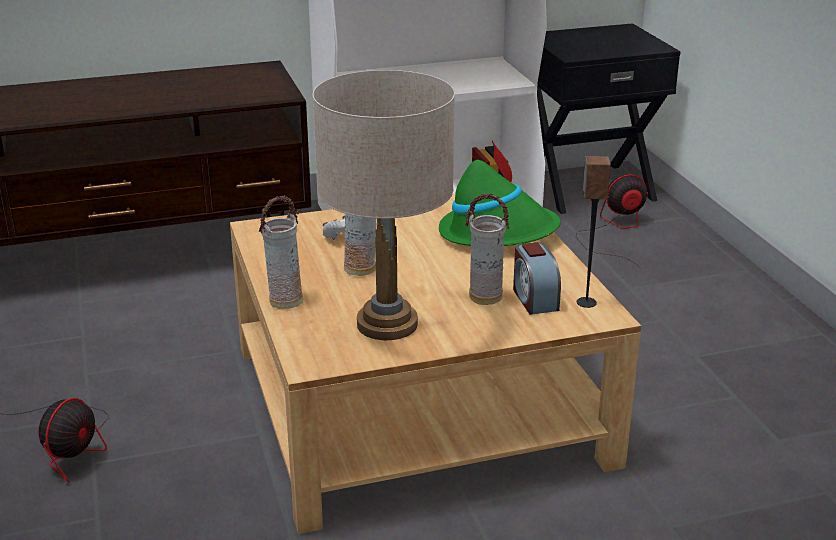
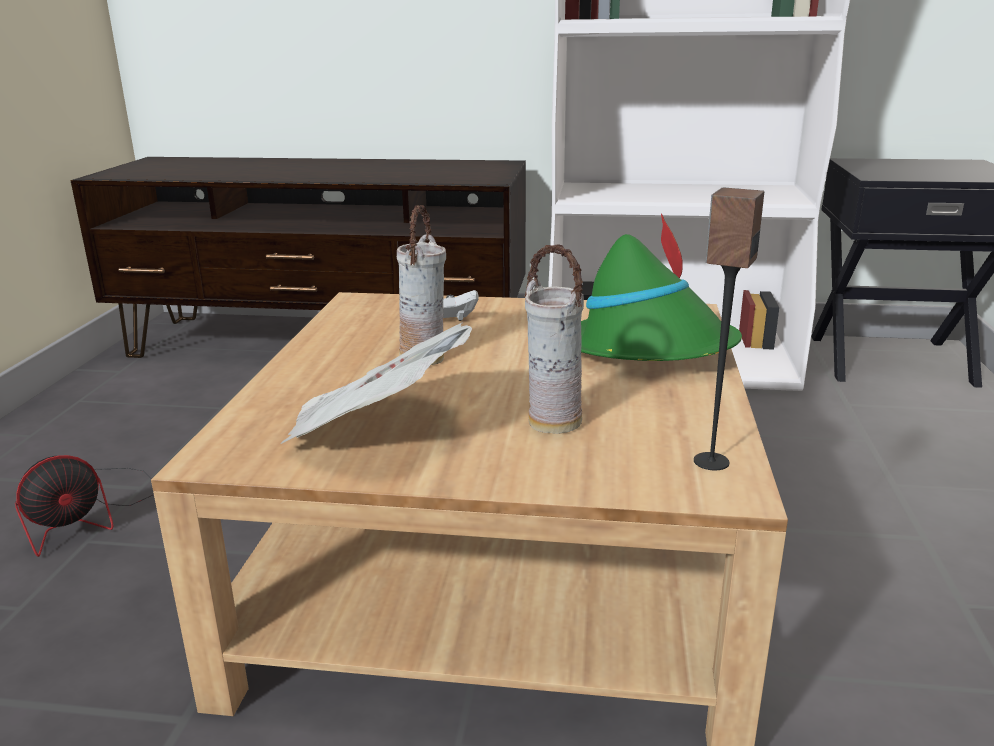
camera: 25 degrees right, 5 degrees down
(285, 301) = (287, 376): vase -> none
(386, 324) = (376, 429): beige table lamp -> newspaper
(534, 298) = (628, 439): alarm clock -> none
(616, 230) = (905, 411): fan -> none

